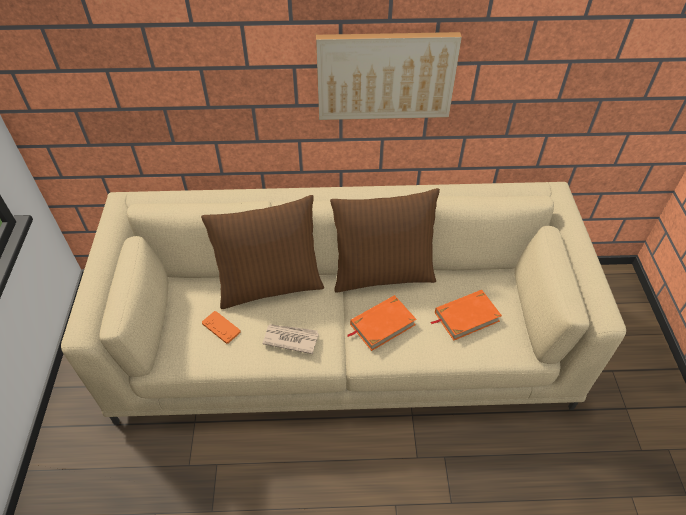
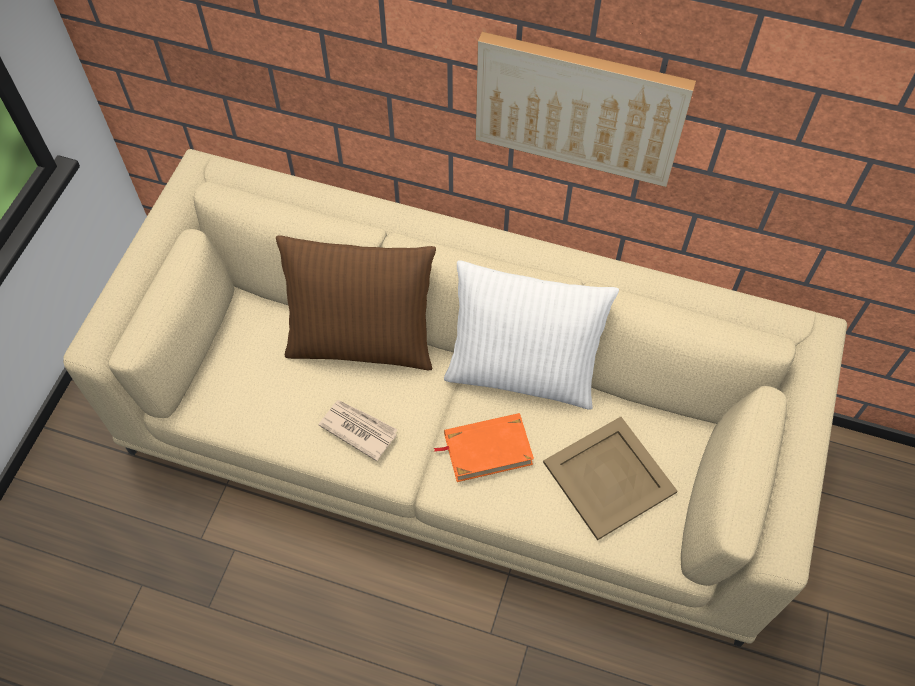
camera: 20 degrees right, 10 degrees up
(221, 327) = (276, 384): orange game controller -> none
(382, 273) = (522, 372): brown pillow -> white pillow
(466, 316) = (609, 476): orange book -> beige tray

